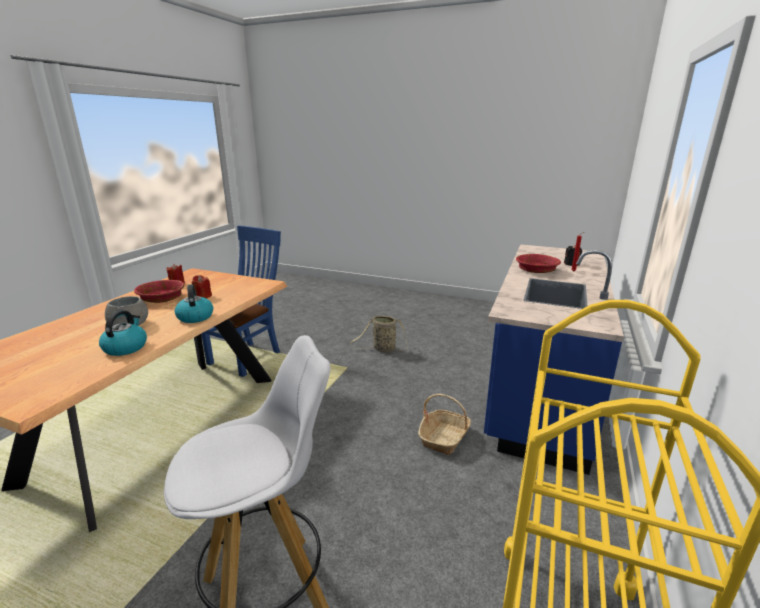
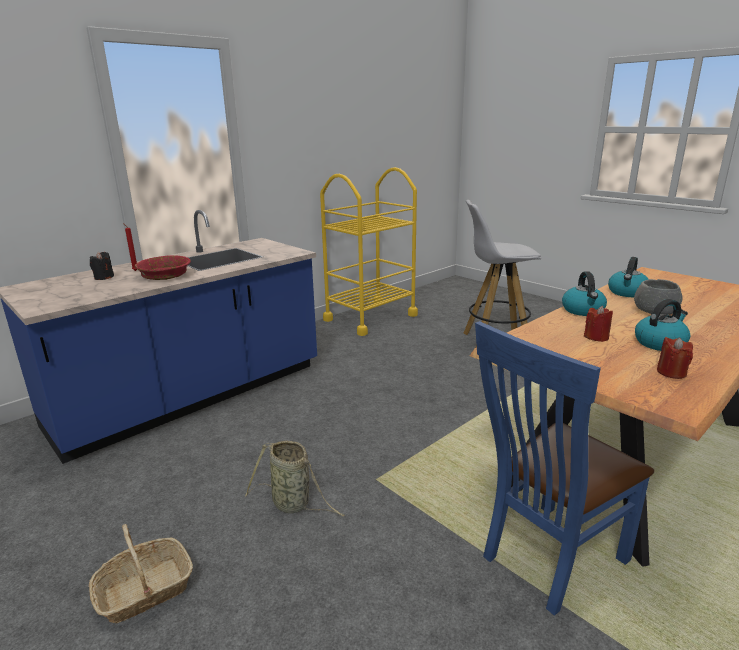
camera: 155 degrees left, 0 degrees up
(162, 298) = (660, 343): red bowl -> kettle
(444, 437) = (338, 381): basket -> basket (145, 590)

